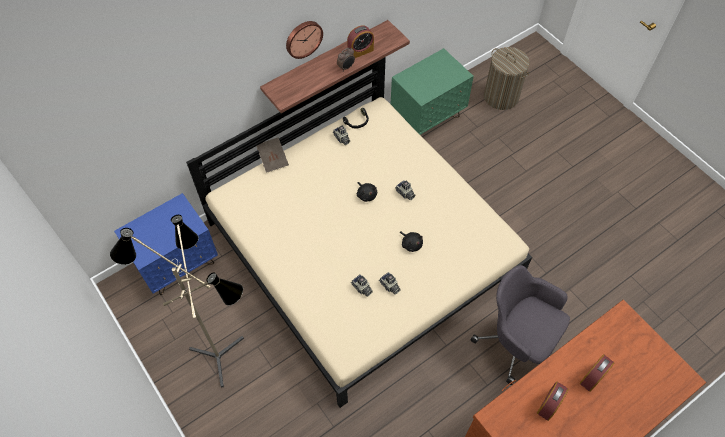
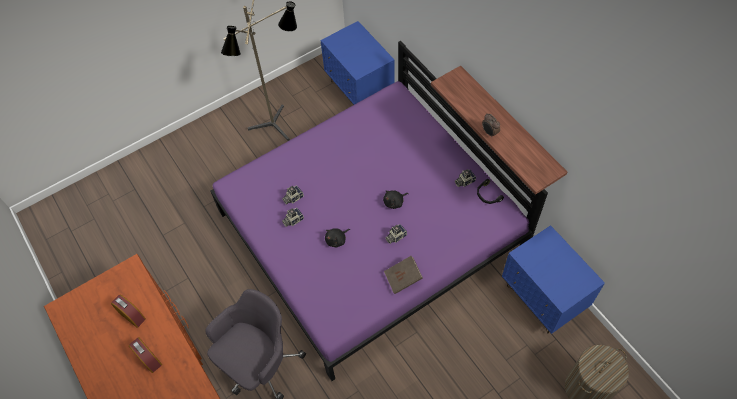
camera: 95 degrees right, 0 degrees up
(273, 159) = (436, 125): brown book -> brown book (403, 278)
(303, 38) = (499, 77): wall clock -> none
(360, 51) = (514, 145): alarm clock -> none
(362, 249) = (370, 230): beige bed -> purple bed
(427, 118) = (542, 299): green nightstand -> blue nightstand

